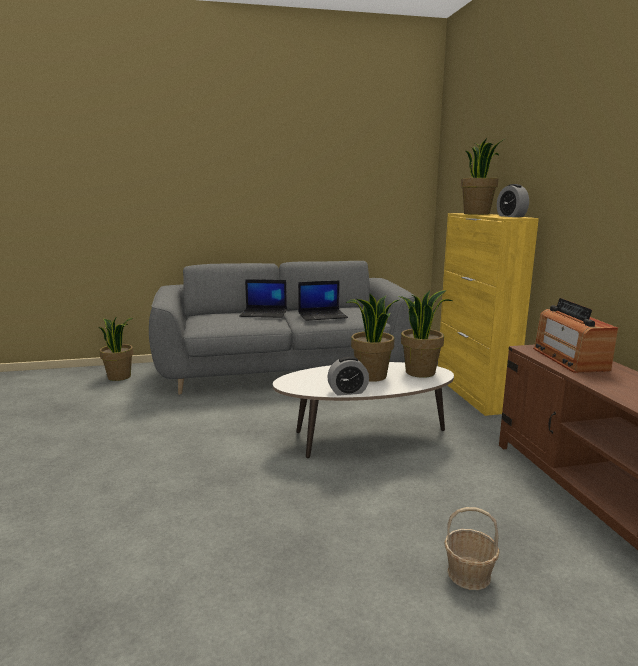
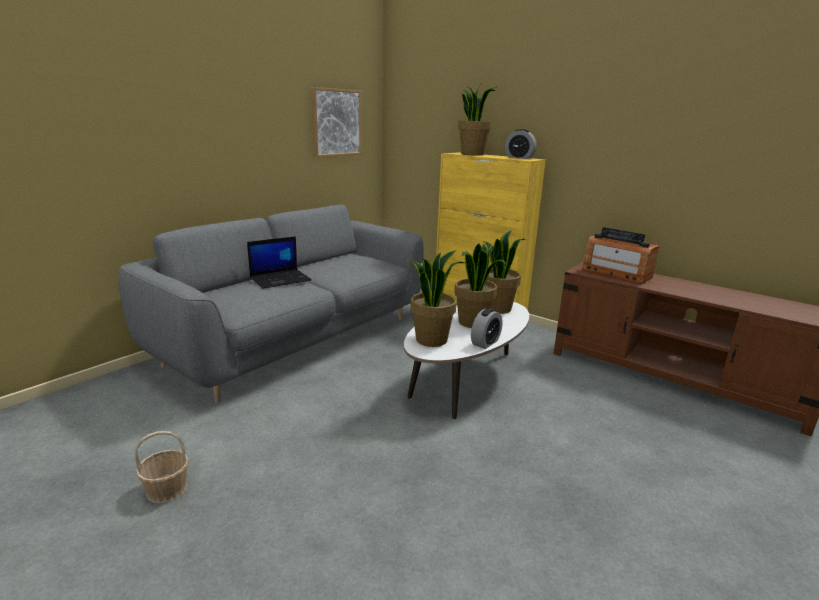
camera: 40 degrees left, 5 degrees up
(120, 377) = (90, 407): potted plant -> potted plant (431, 339)
(323, 315) = (345, 270): laptop -> none
(375, 186) = (336, 122): none -> picture
(469, 574) = (674, 456): basket -> basket (167, 489)

